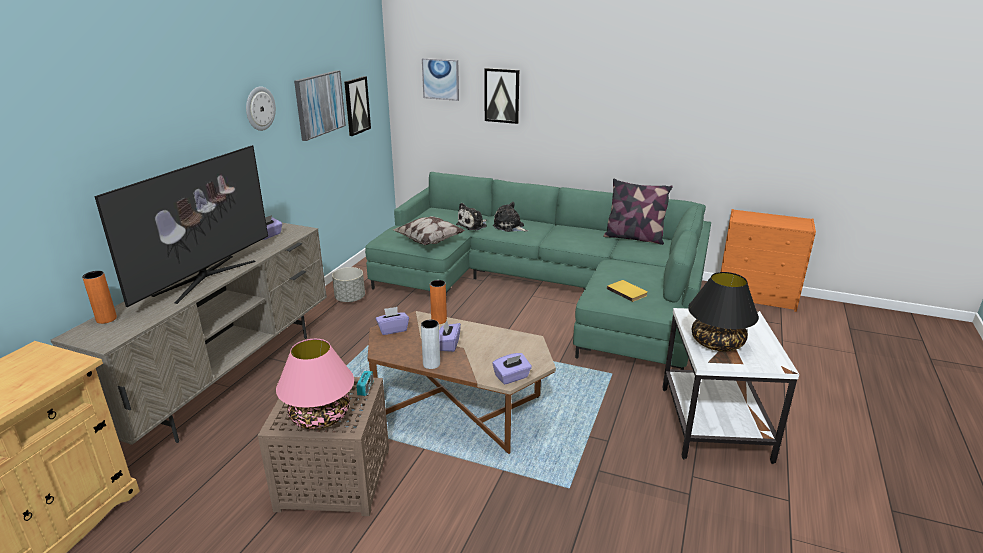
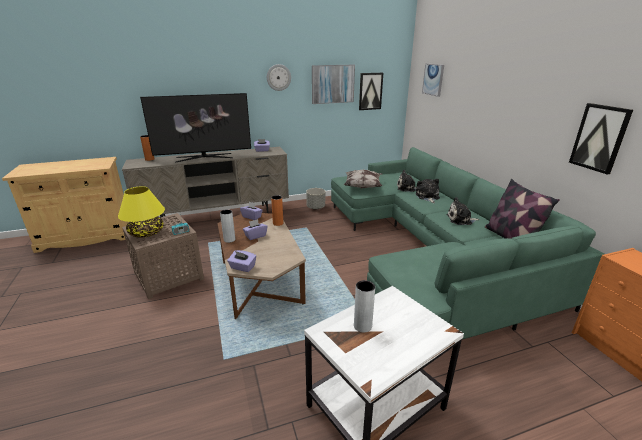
camera: 50 degrees right, 0 degrees up
(320, 416) = (147, 233): pink table lamp -> yellow table lamp
(502, 95) = (463, 95): picture -> picture (599, 138)
(576, 238) = (460, 220): none -> plush toy
(628, 292) = (418, 266): yellow book -> none
(716, 343) = (362, 326): black table lamp -> grey vase

